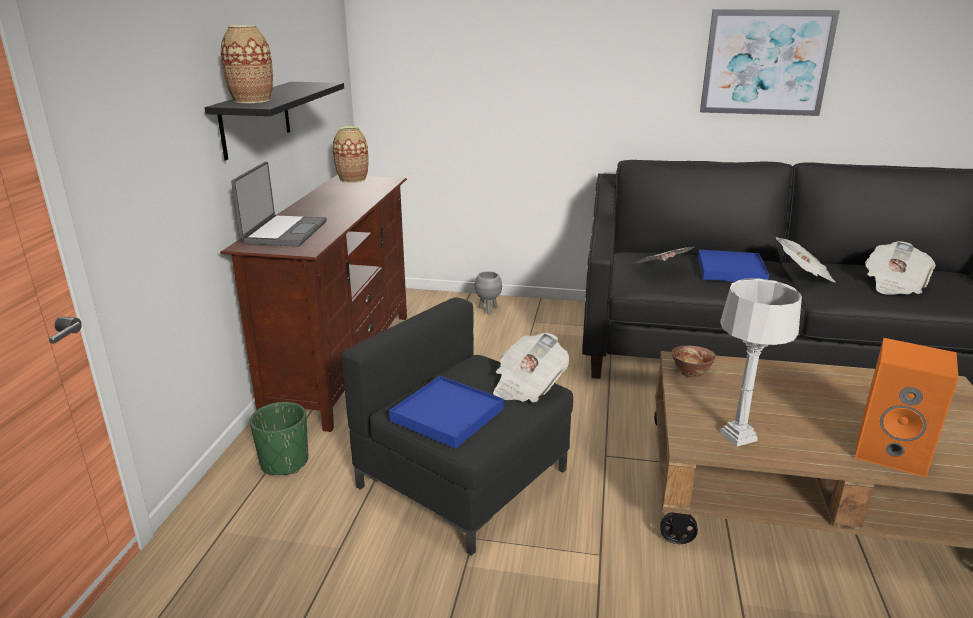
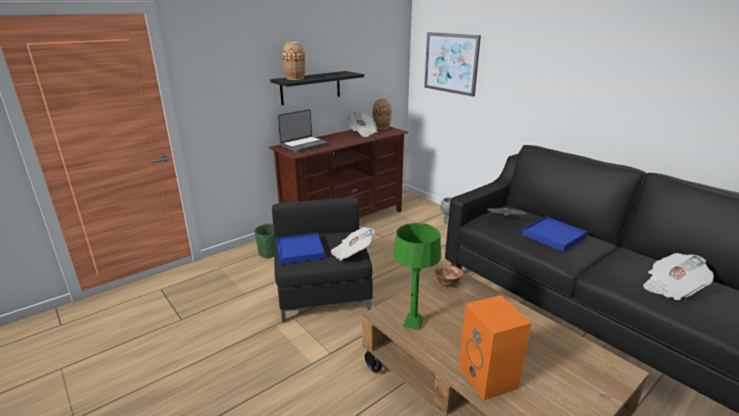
camera: 40 degrees right, 0 degrees up
(738, 436) = (413, 323): grey table lamp -> green table lamp
(766, 63) = (655, 90): picture -> picture (451, 63)
(803, 275) = (605, 256): newspaper -> newspaper (362, 132)

